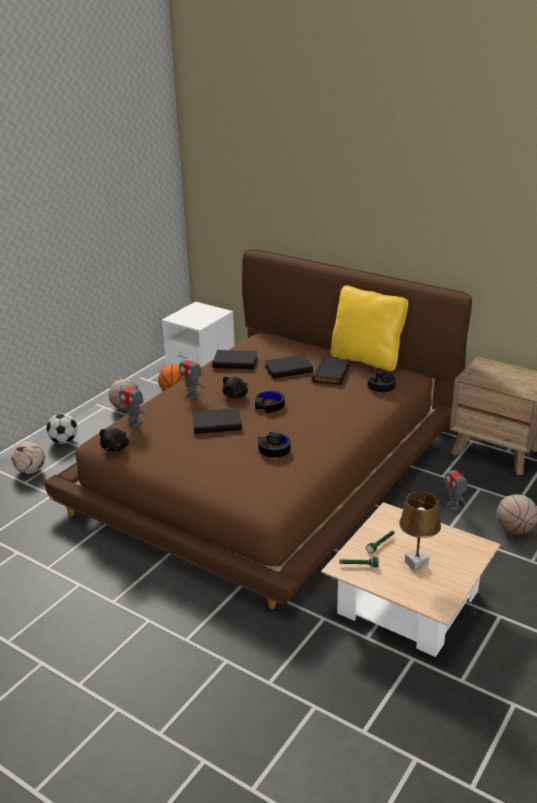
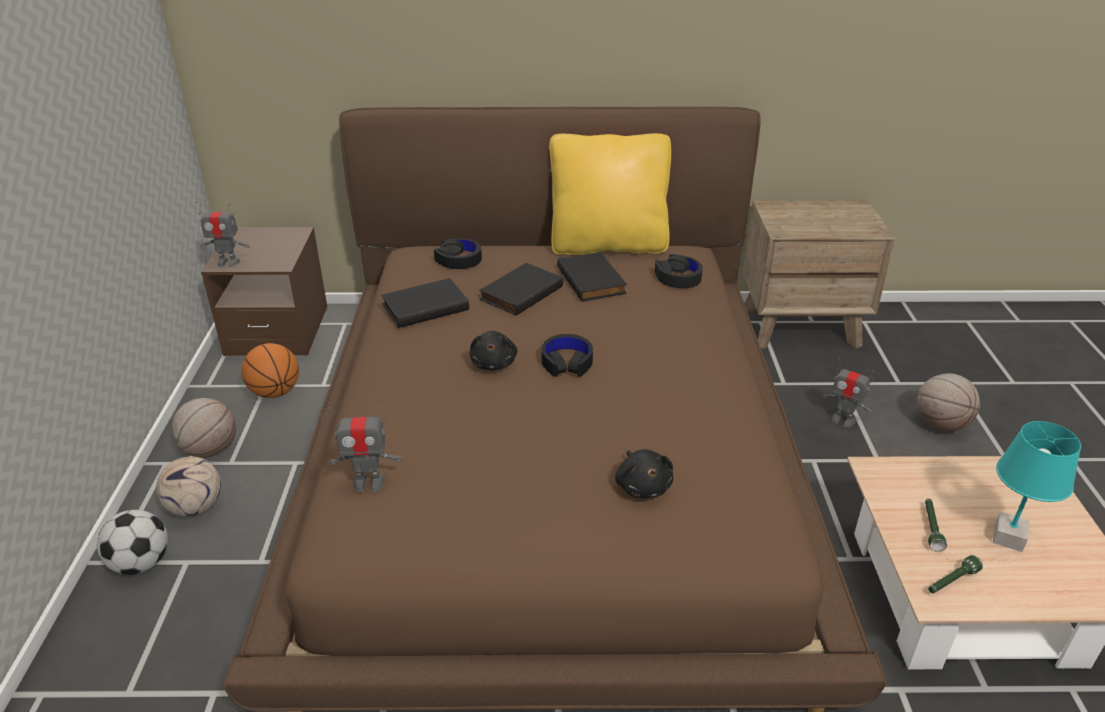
camera: 35 degrees left, 5 degrees up
(30, 470) = (119, 660): football -> football (195, 507)
(116, 447) = (385, 550): black plush toy -> black plush toy (643, 486)
(192, 394) = (416, 387): toy robot -> toy robot (228, 262)
(201, 364) = (277, 331): white nightstand -> brown nightstand
(217, 423) = (520, 425): black book -> none
(274, 449) = (665, 436): black headphones -> black headphones (458, 260)
(416, 563) = (1007, 537): brown table lamp -> turquoise table lamp

